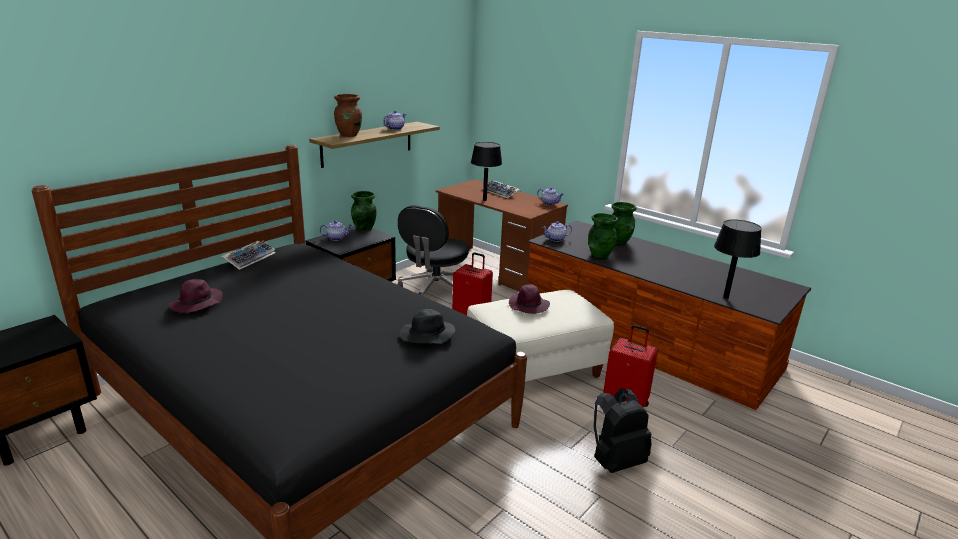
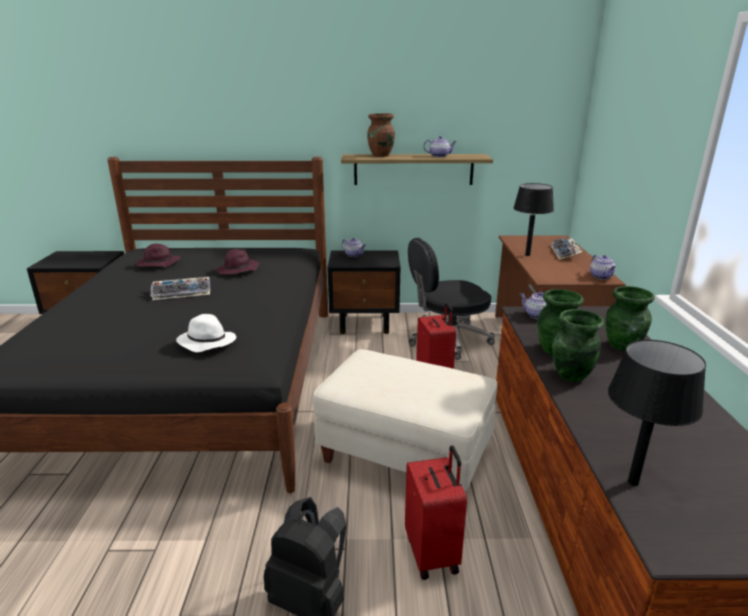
camera: 50 degrees right, 0 degrees up
(250, 258) = (250, 248): keyboard -> keyboard (183, 292)
(364, 228) = (390, 254): green vase -> green vase (571, 375)
(426, 335) = (206, 342): black hat -> white hat
(529, 306) = (403, 372): purple hat -> purple hat (237, 270)

